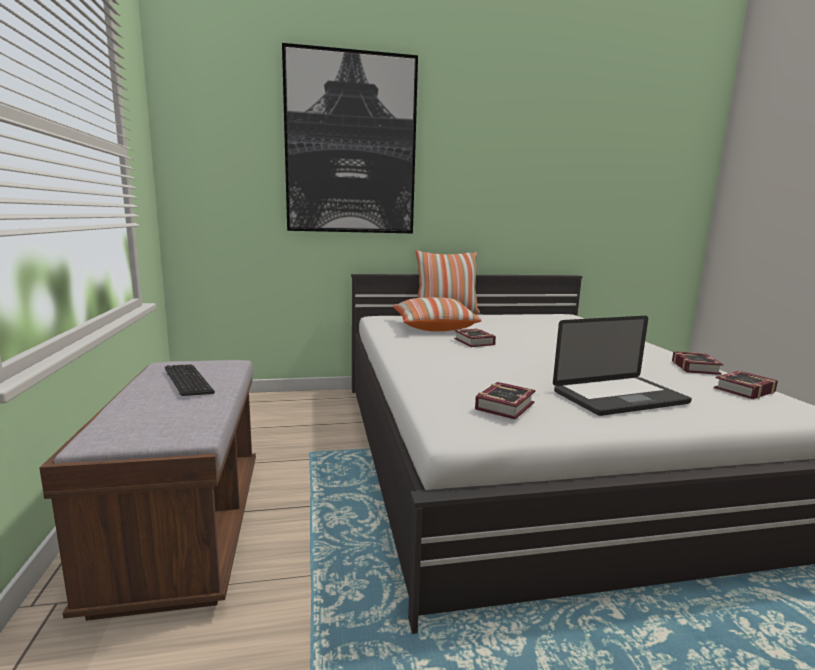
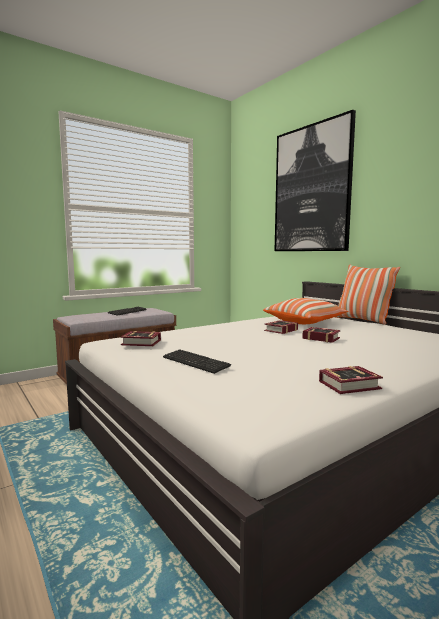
camera: 65 degrees right, 5 degrees down
(619, 397) = (195, 362): laptop -> keyboard
(741, 390) = (288, 399): book -> book (320, 338)

